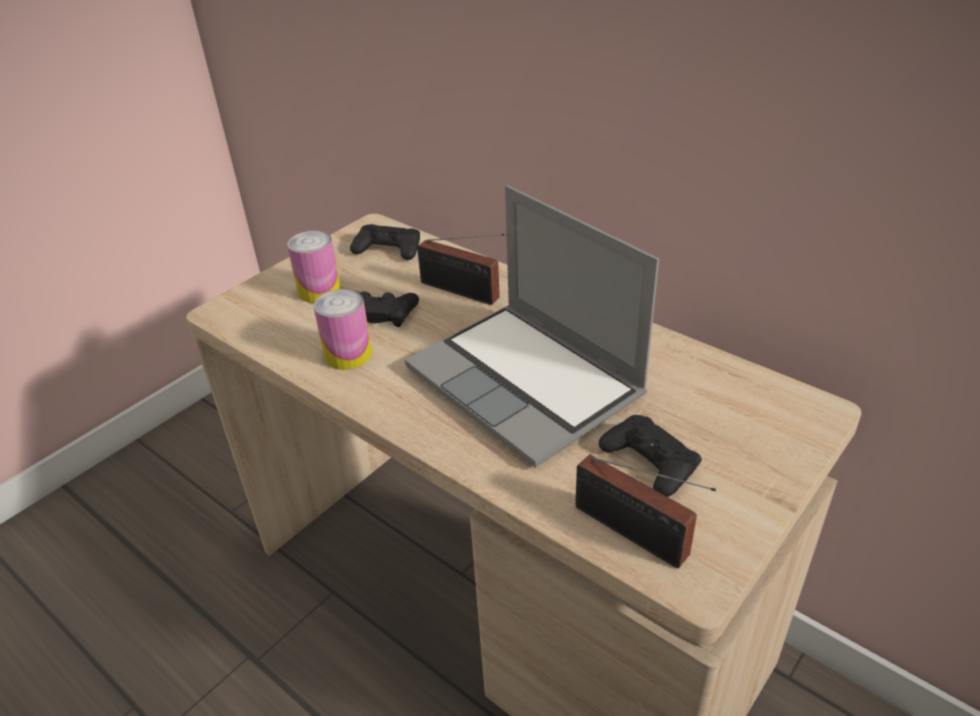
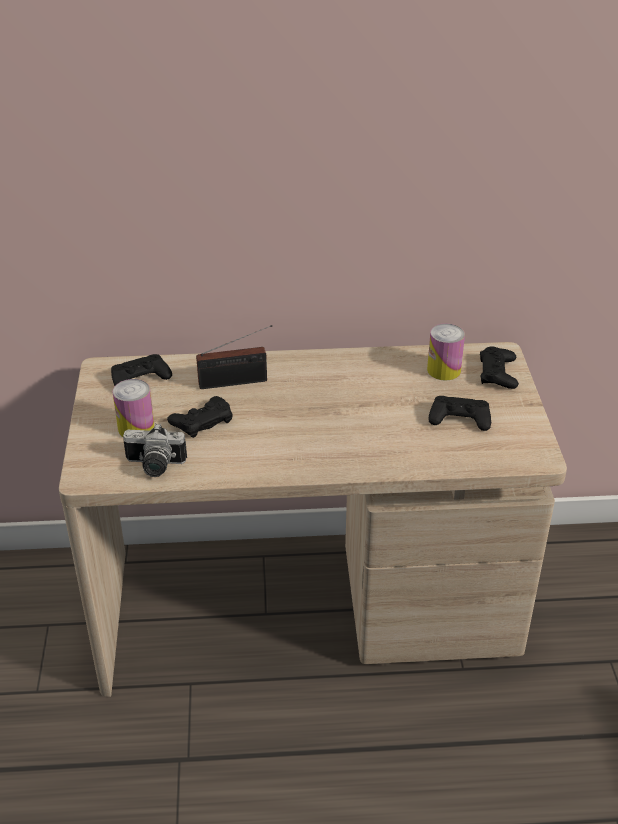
camera: 45 degrees left, 0 degrees up
(280, 333) = (154, 466): none -> camera
(348, 354) = (222, 454): can -> can (444, 370)
(528, 383) = (351, 413): laptop -> none
(635, 535) = (495, 454): radio -> none
(780, 433) = (498, 373): none -> black game controller

